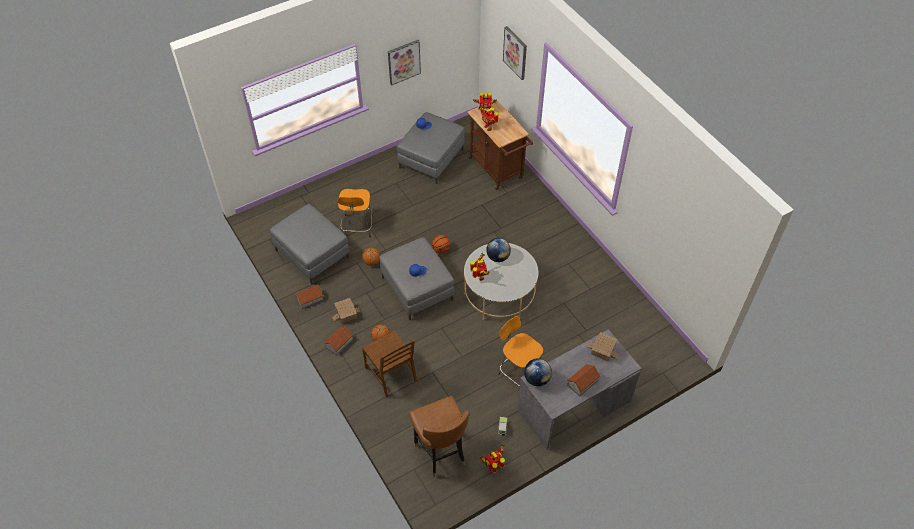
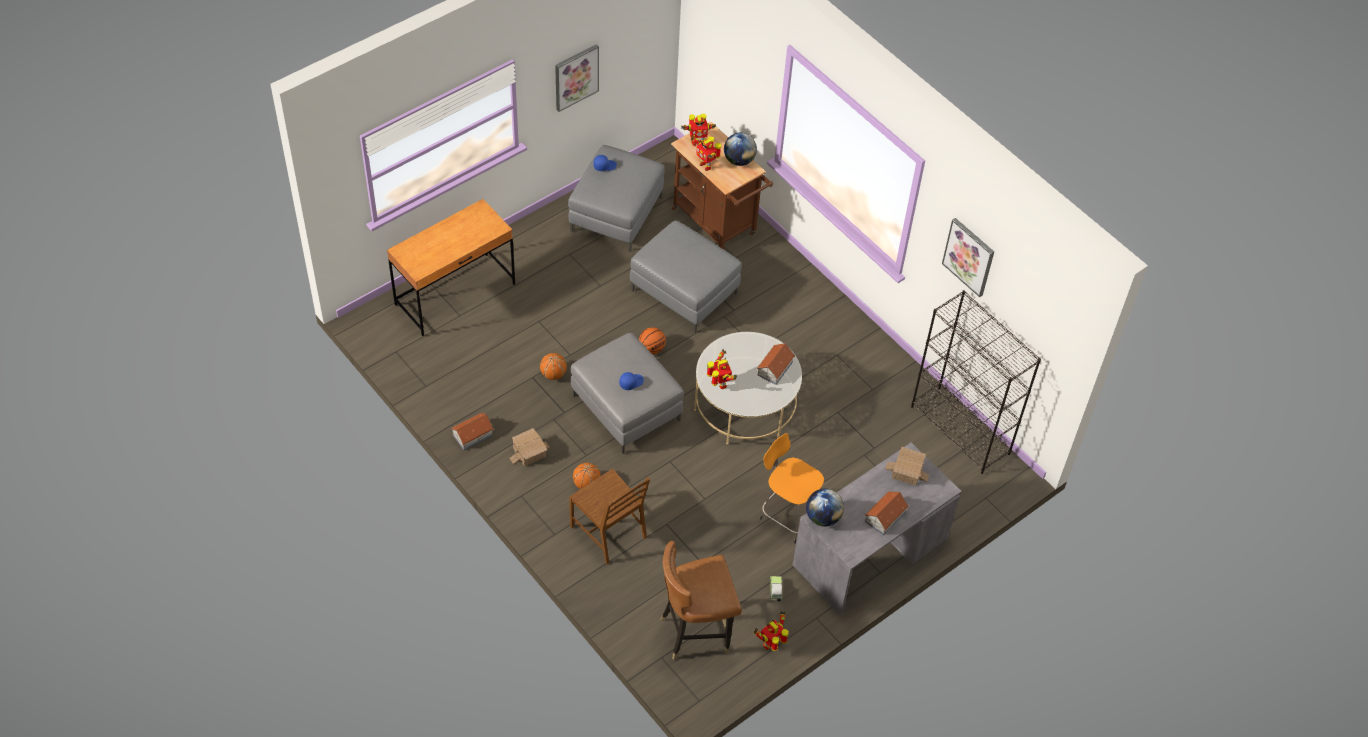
camera: 10 degrees left, 0 degrees up
(312, 254) = (463, 369): grey ottoman -> grey ottoman (684, 292)
(316, 204) = (455, 294): none -> brown desk
(339, 343) = (526, 494): toy house -> toy house (774, 368)
(357, 227) = (523, 324): orange stool -> none
(440, 452) = (695, 632): brown chair -> brown chair turned 105 degrees clockwise
(498, 257) = (742, 354): globe -> globe (739, 160)
(515, 52) = (740, 56): picture -> picture (969, 256)
(649, 322) = (961, 430): none -> black bookcase

